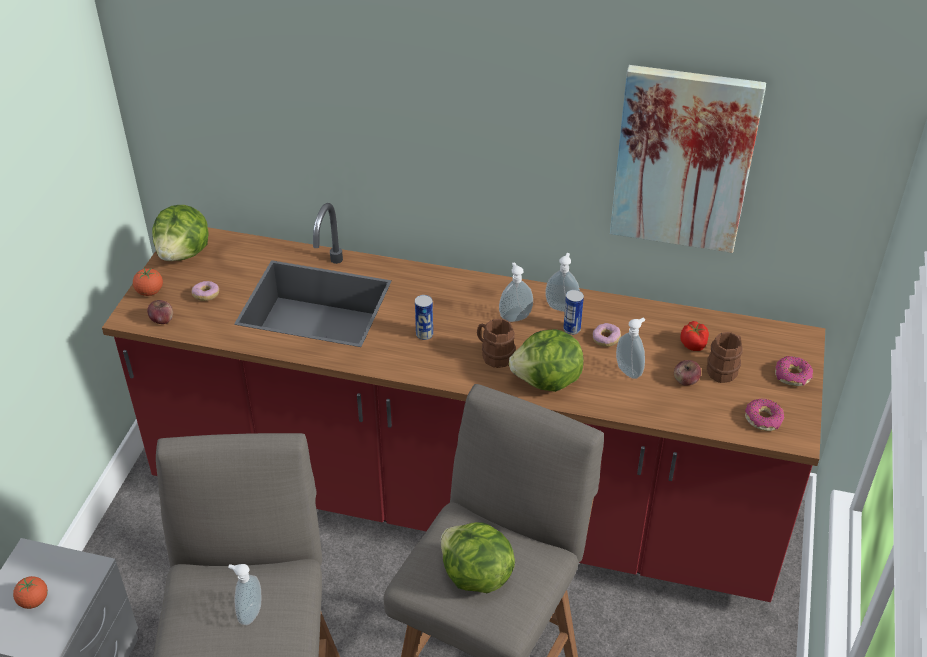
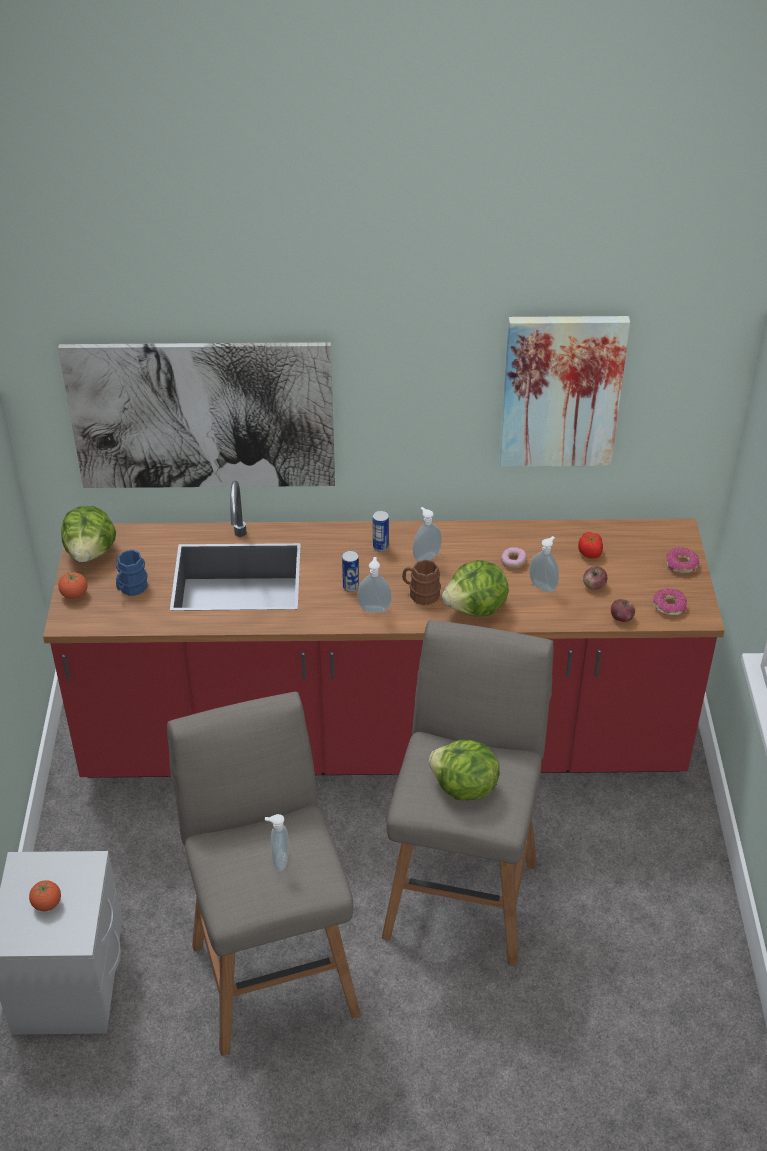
camera: 15 degrees left, 0 degrees up
(162, 320) = (99, 619): apple -> apple (621, 618)
(206, 295) = (131, 588): donut -> blue mug
(304, 130) = (202, 415): none -> picture
(562, 307) = (464, 540): soap dispenser -> soap dispenser (374, 608)
(571, 329) = (480, 558): can -> can (380, 547)
(724, 369) = (623, 569): brown mug -> none

